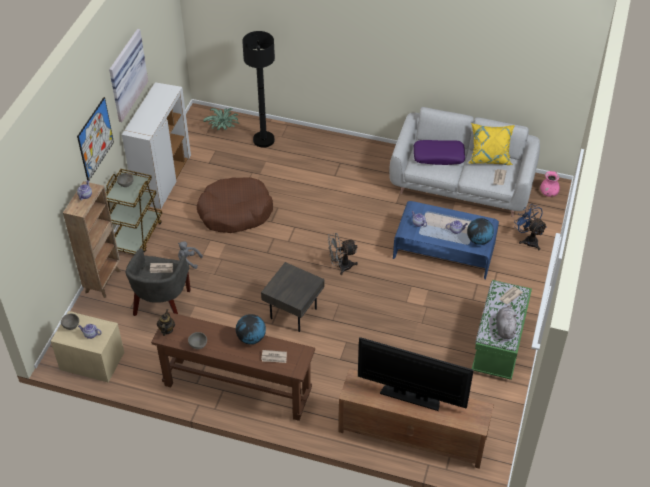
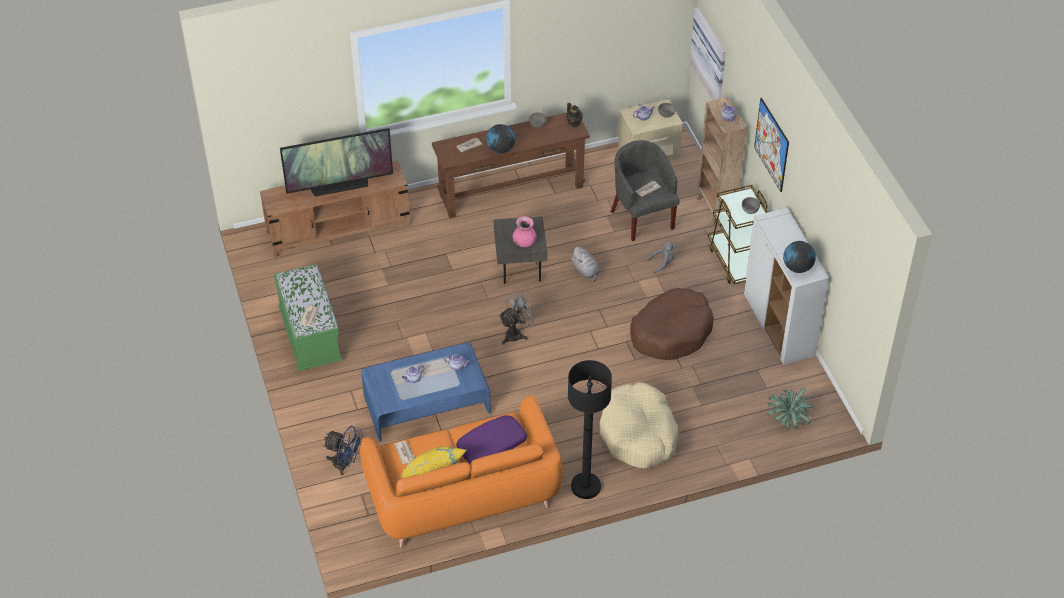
camera: 145 degrees right, 0 degrees up
(125, 74) = (811, 189): picture -> picture (711, 56)
(263, 140) = (730, 430): black floor lamp -> black floor lamp (585, 486)
(321, 164) = (638, 434): none -> beige dog bed
(461, 185) = (463, 494): grey sofa -> orange sofa
(479, 240) = (382, 380): globe -> globe (797, 267)
(505, 328) = (296, 286): grey plush toy -> grey plush toy (586, 271)
(548, 193) = (356, 539): pink vase -> pink vase (524, 243)

